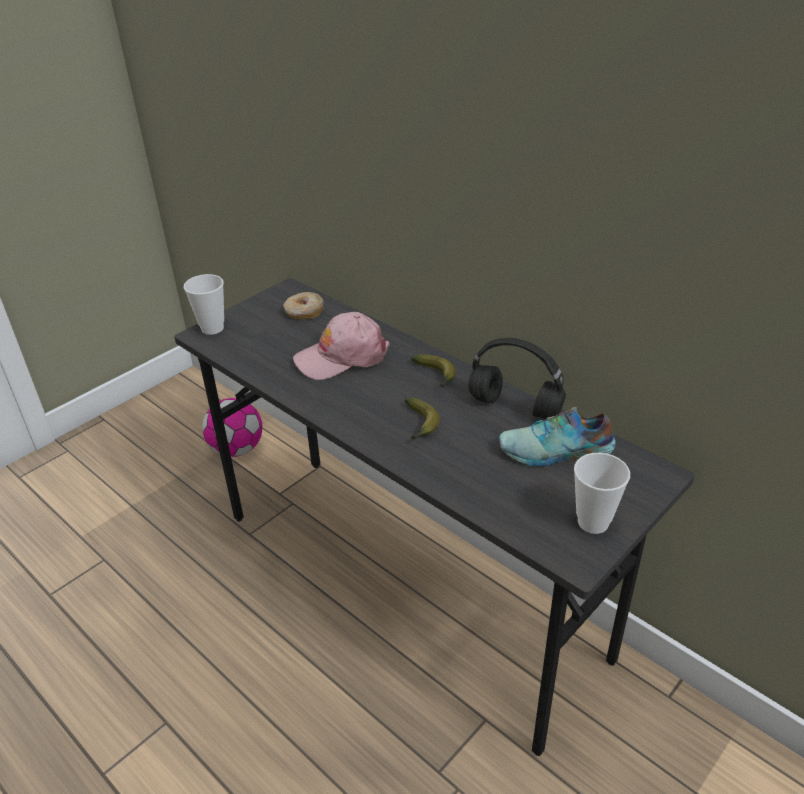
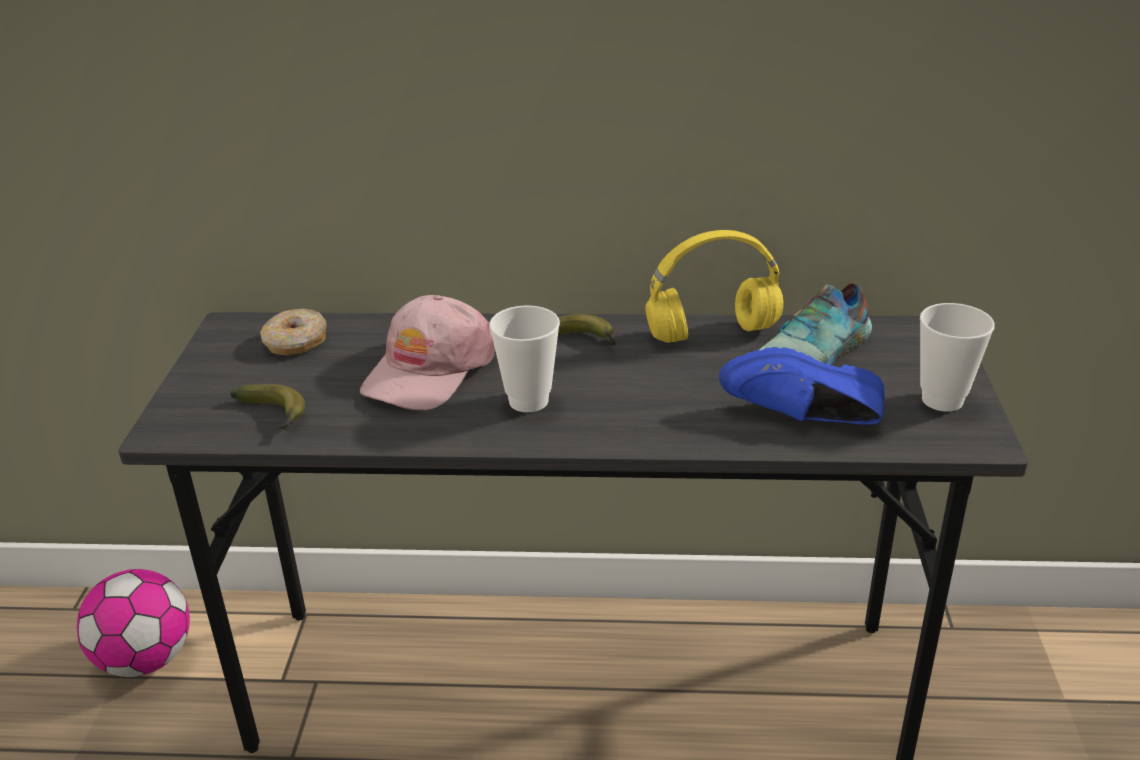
camera: 40 degrees left, 5 degrees down
(212, 328) = (175, 416): cup -> cup (528, 401)
(420, 425) = (637, 397): banana -> banana (275, 415)
(490, 487) = (803, 419): none -> blue shoe
(516, 407) = (714, 332): black headphones -> yellow headphones

